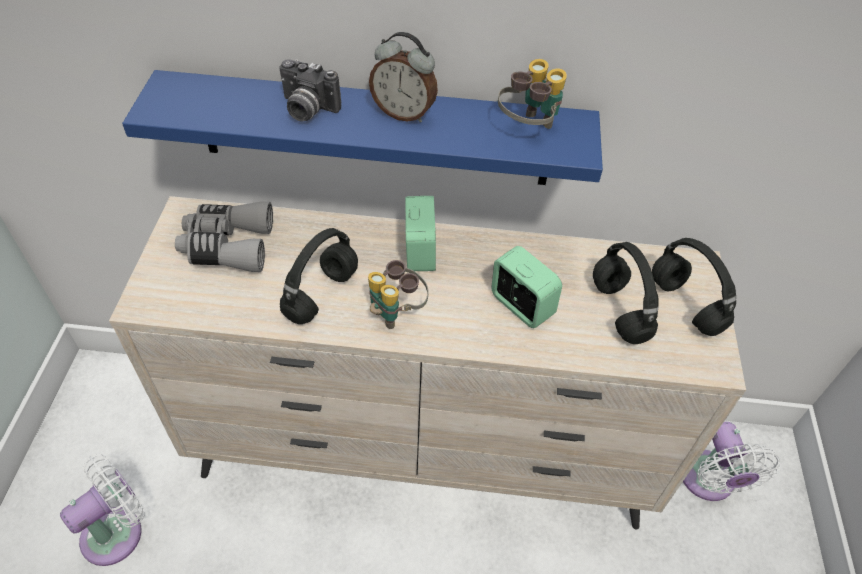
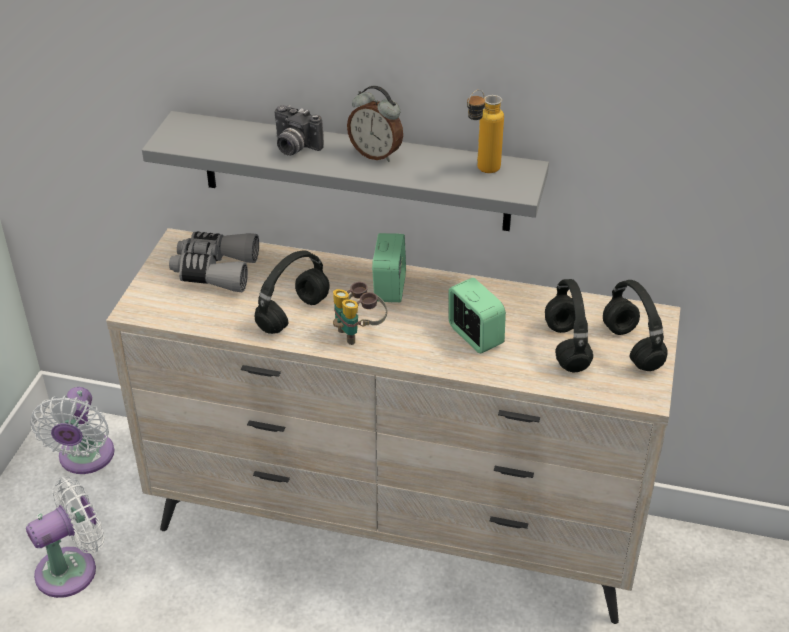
camera: 10 degrees right, 10 degrees down
(375, 130) = (355, 172): blue shelf -> grey shelf
(528, 128) = (481, 171): binoculars -> bottle
(709, 481) = (707, 588): white fan -> white fan (85, 459)

